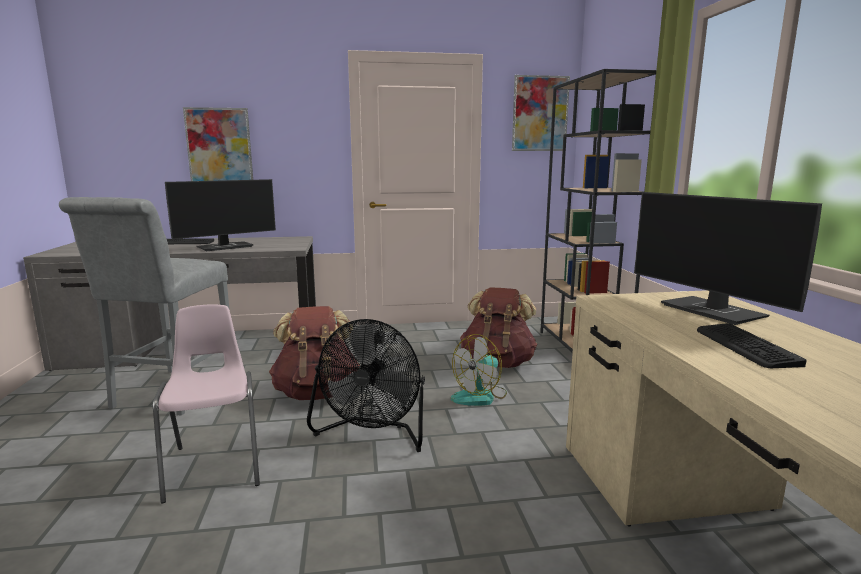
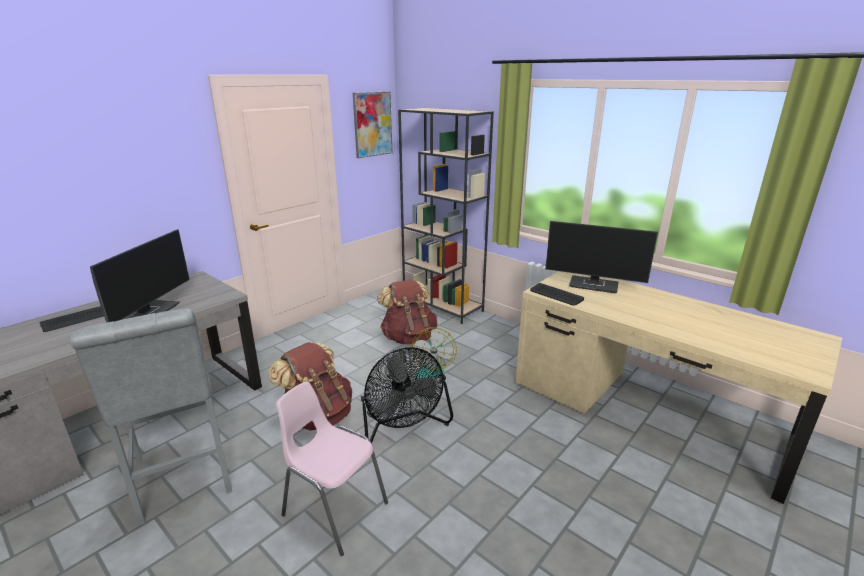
camera: 40 degrees left, 10 degrees up
(219, 148) = (77, 198): picture -> none
(745, 346) = (639, 308): keyboard -> keyboard (556, 295)

